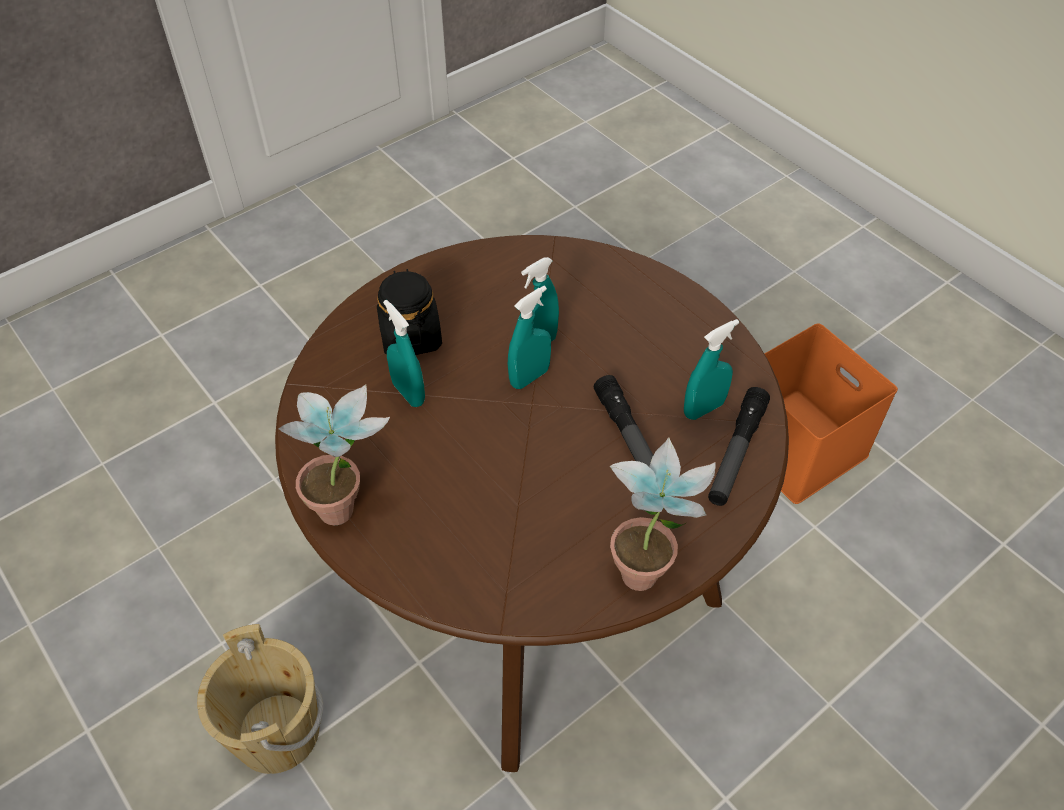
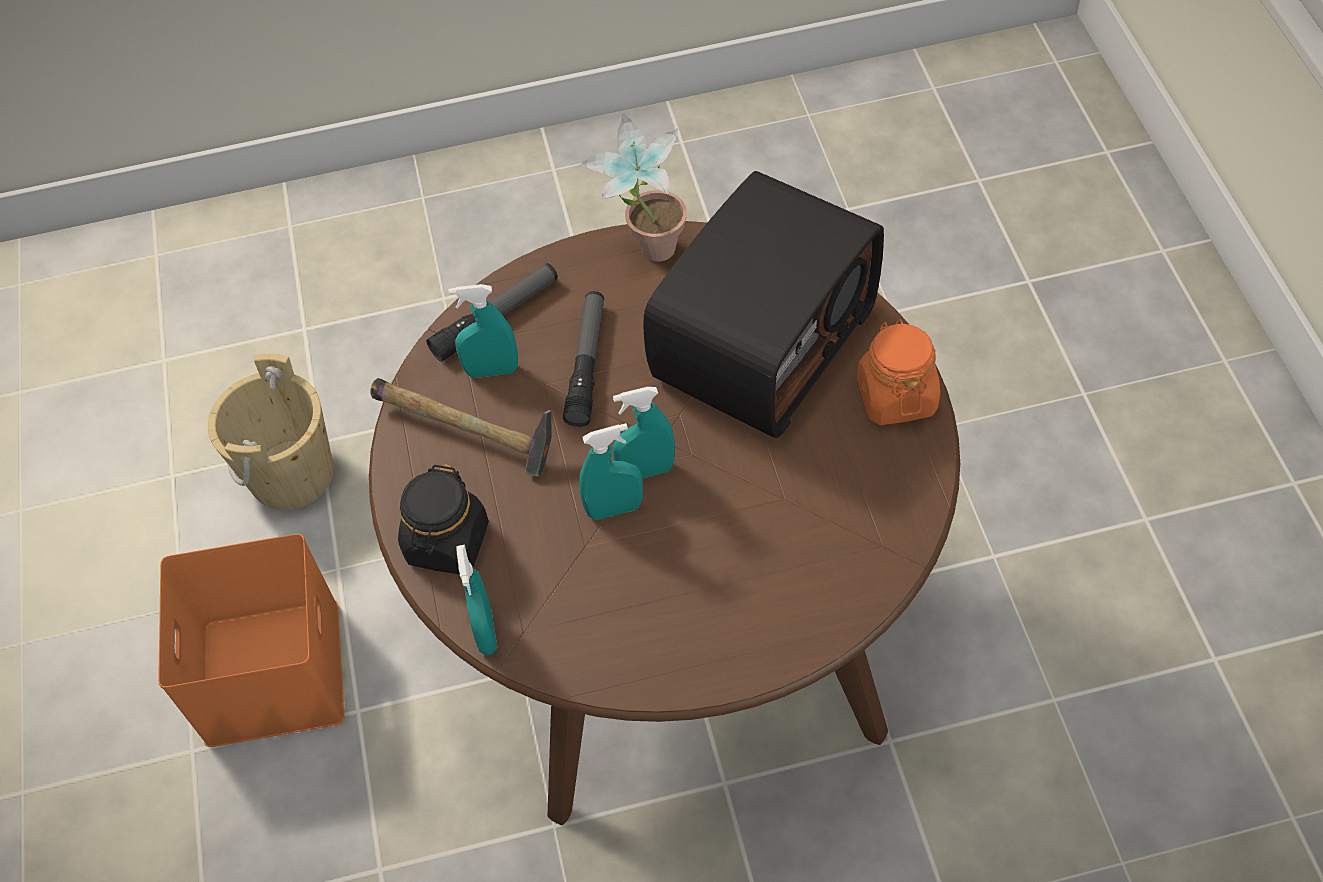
camera: 150 degrees left, 5 degrees up
(277, 731) = (1007, 581): beige bucket -> beige bucket (291, 473)
(349, 506) = (896, 396): potted plant -> orange jar
(408, 393) = (788, 500): turquoise spray bottle -> turquoise spray bottle (486, 632)
(410, 336) = (755, 577): black jar -> black jar (447, 543)
(490, 515) = (762, 341): none -> radio
(682, 357) = (468, 434): none -> hammer

